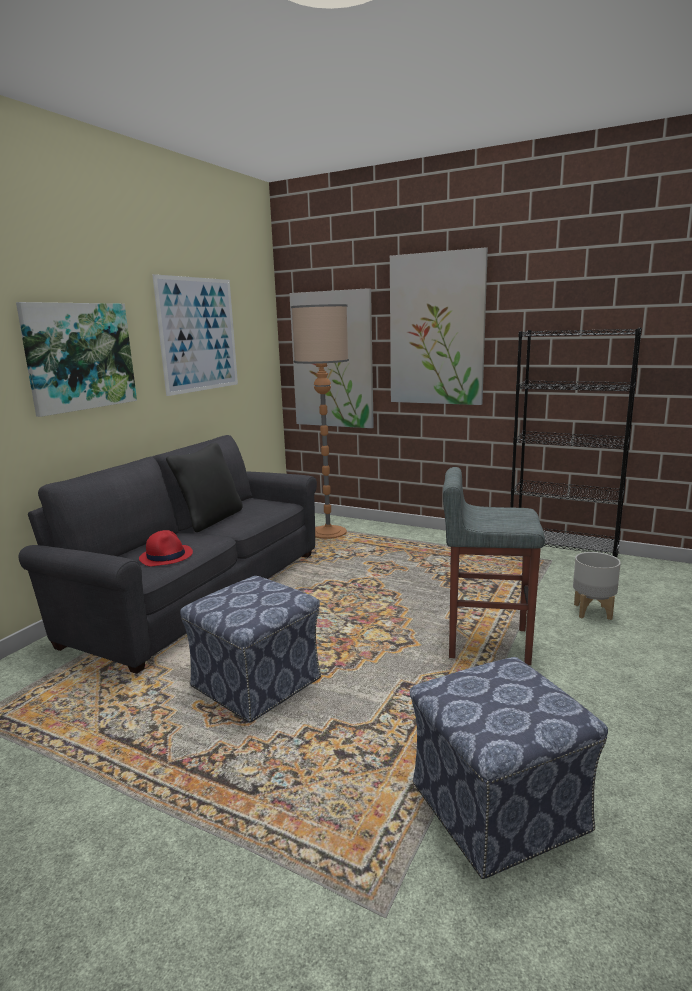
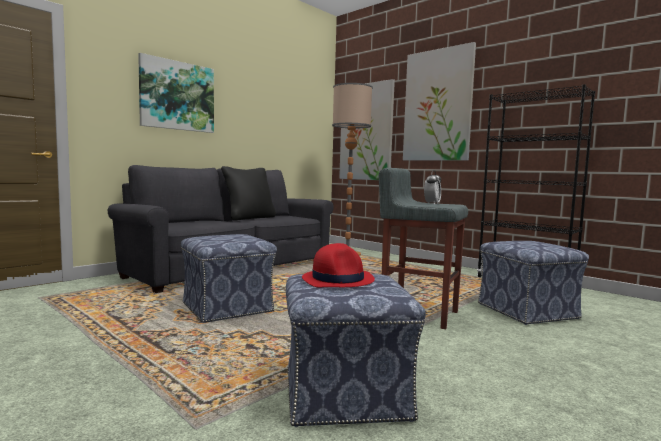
camera: 15 degrees right, 10 degrees down
(166, 556) = (200, 224): red hat -> red hat (338, 279)
(198, 335) = (268, 102): picture -> none
(500, 516) = (432, 204): none -> alarm clock
(593, 611) = (527, 311): grey planter -> ottoman

